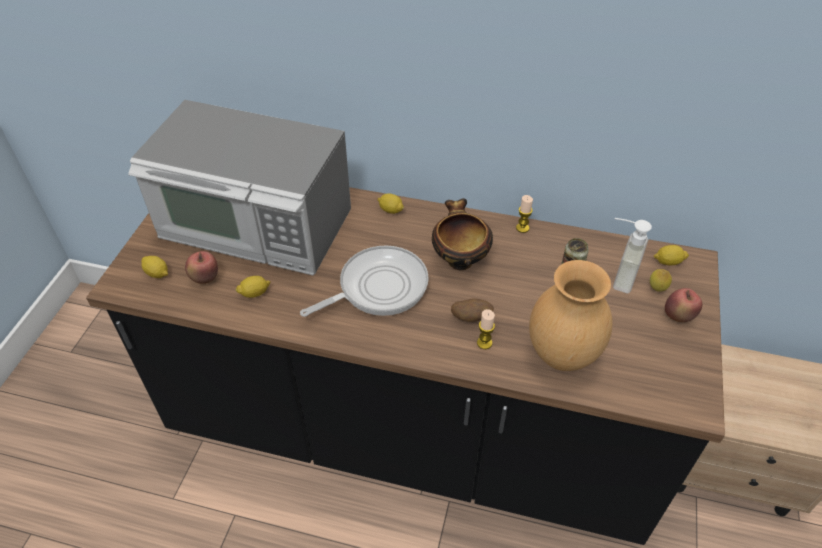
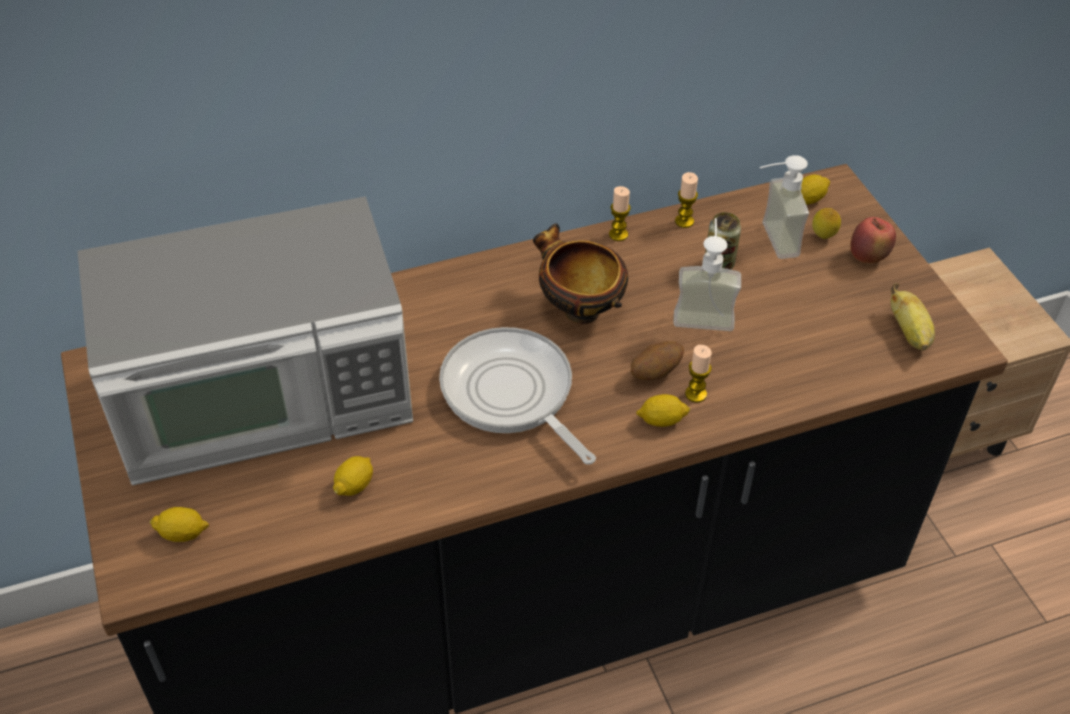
camera: 35 degrees left, 0 degrees up
(205, 279) = (264, 504): apple -> none
(378, 287) = (511, 394): frying pan -> frying pan turned 60 degrees counterclockwise
(390, 210) = (435, 288): lemon -> lemon (661, 420)
(534, 297) = (703, 312): none -> soap dispenser
(563, 356) = (791, 362): brown vase -> none
(571, 238) = (684, 221): none -> candle
(664, 379) = (909, 333): none -> banana

